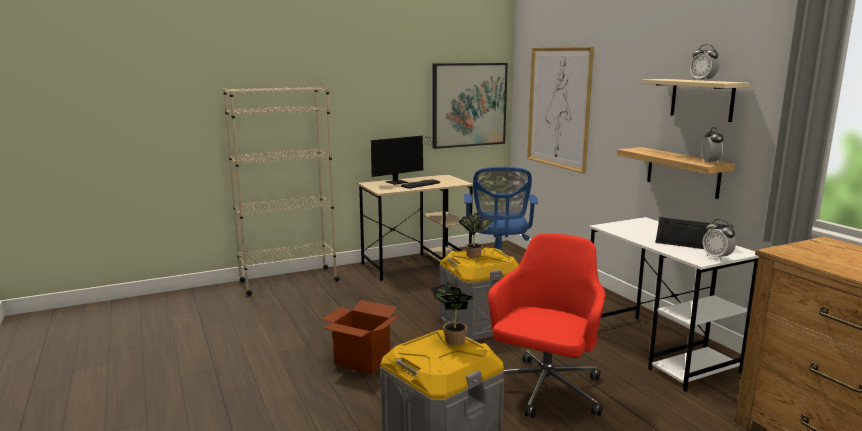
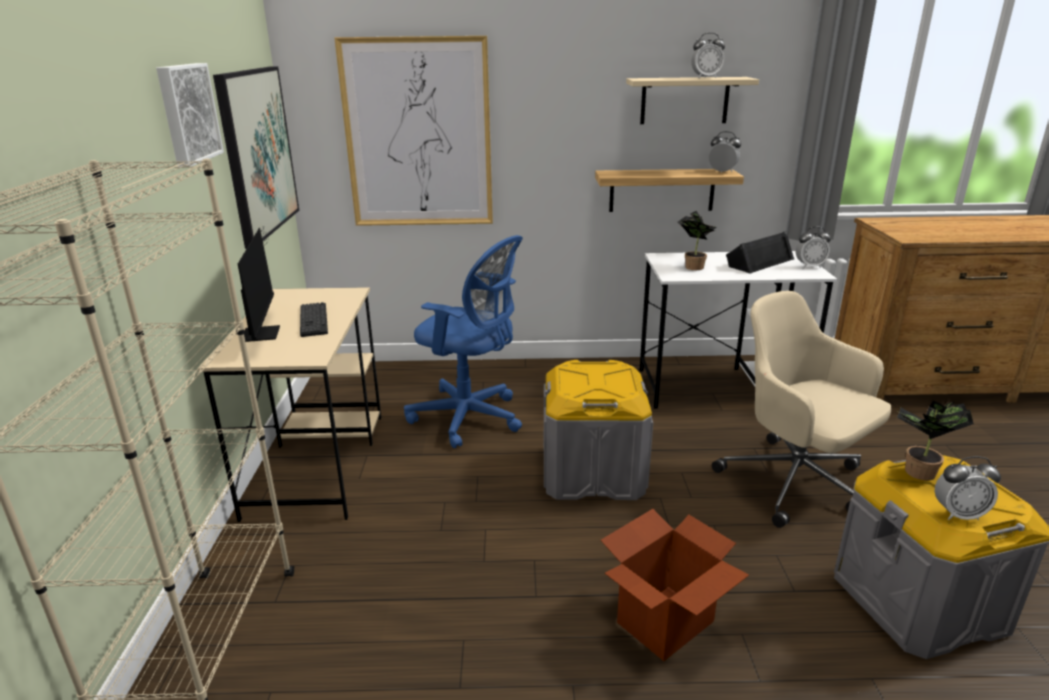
camera: 65 degrees left, 10 degrees up
(399, 78) = (187, 113): none -> picture
(410, 350) = (958, 514): none -> alarm clock
(475, 255) = (588, 381): potted plant -> potted plant (692, 266)
(544, 391) = (795, 483): red office chair -> beige office chair

